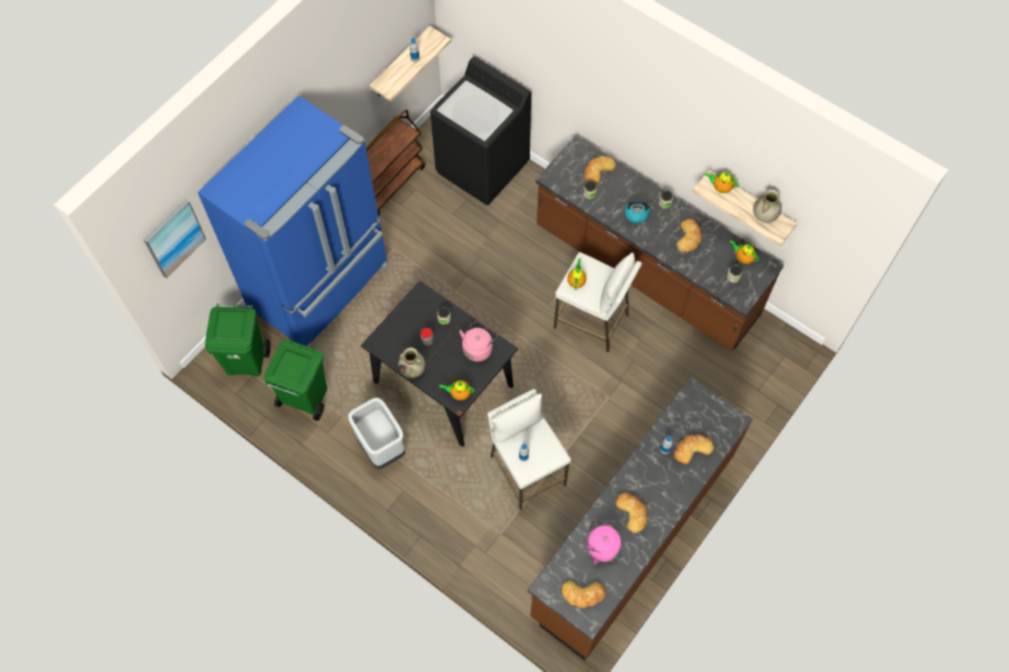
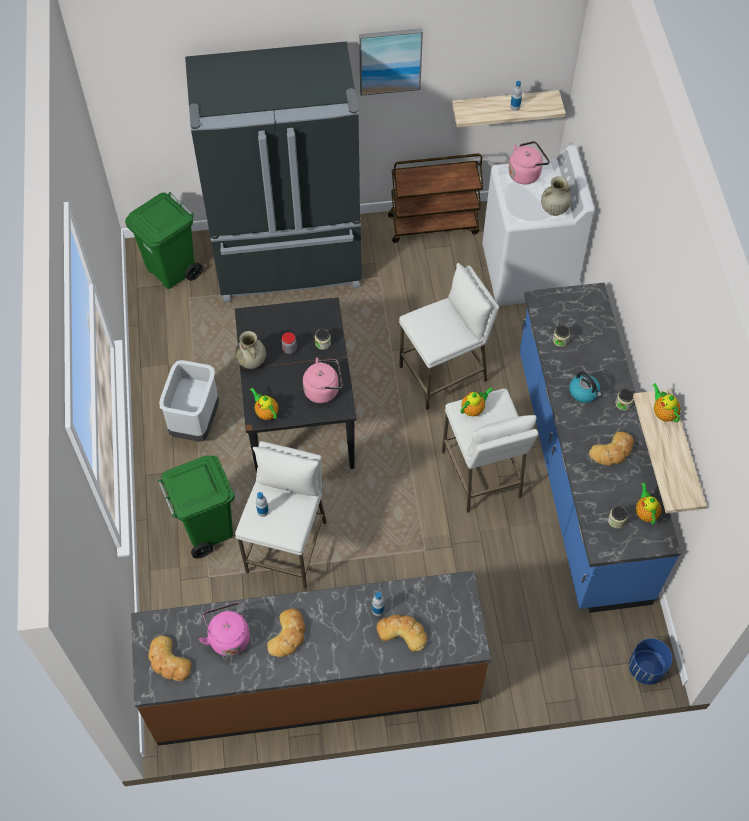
camera: 45 degrees right, 5 degrees down
(174, 238) = (147, 88): picture -> picture (390, 60)
(304, 398) = (181, 335): green trash can -> green trash can (206, 528)
(321, 288) = (289, 262): blue fridge -> black fridge
(458, 100) = (526, 173): none -> pink kettle
(482, 167) = (528, 272): black washing machine -> white washing machine
(502, 278) = (444, 374): none -> white stool
(598, 170) = (590, 327): bread -> none
(646, 272) = (579, 475): brown counter -> blue counter
(764, 216) = (678, 472): beige vase -> beige vase (553, 210)
(795, 353) = (646, 668): none -> blue planter

